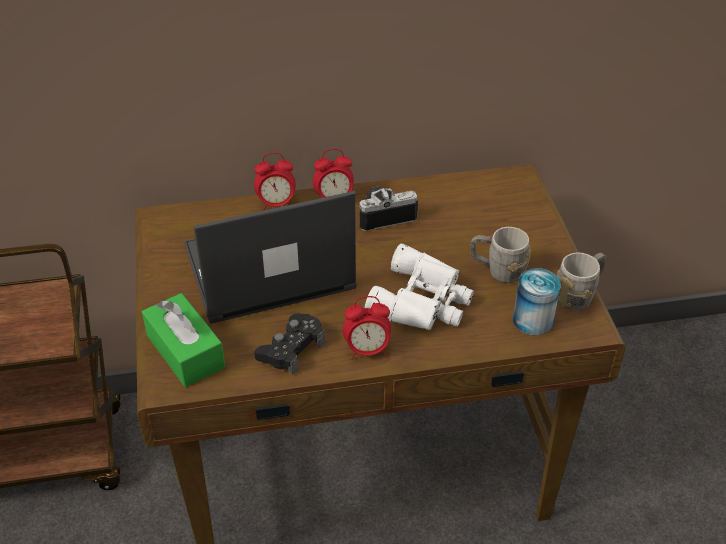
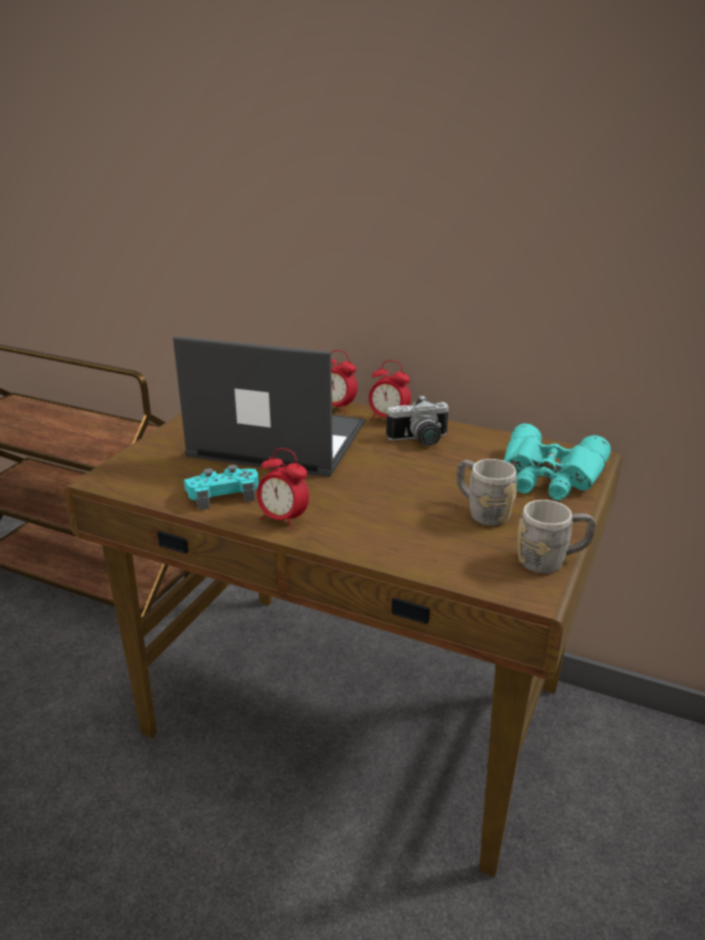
camera: 35 degrees right, 15 degrees down
(185, 351) = (145, 465): green tissue box -> none
(291, 349) = (223, 494): black game controller -> turquoise game controller
(384, 215) = (420, 441): camera -> camera turned 150 degrees clockwise
(423, 301) = (380, 507): white binoculars -> none
(510, 211) = (549, 476): none -> turquoise binoculars
(532, 320) = (473, 561): can -> none

